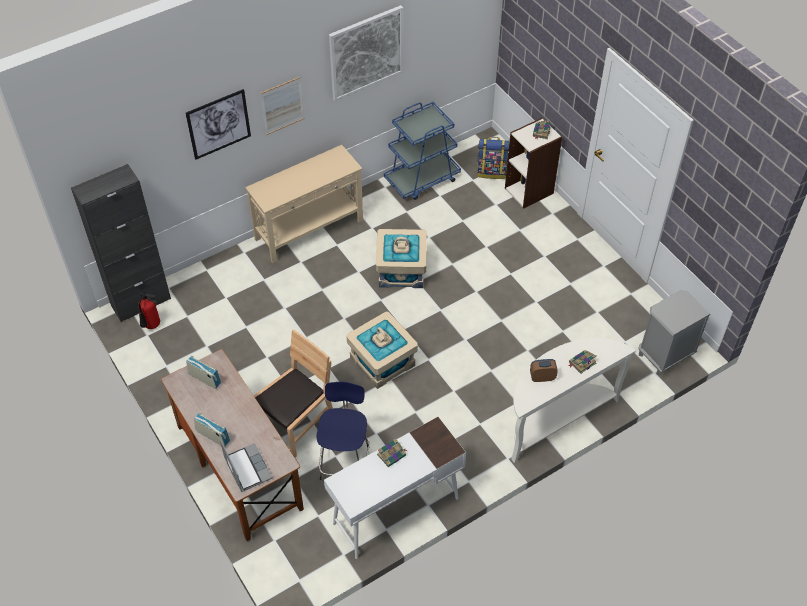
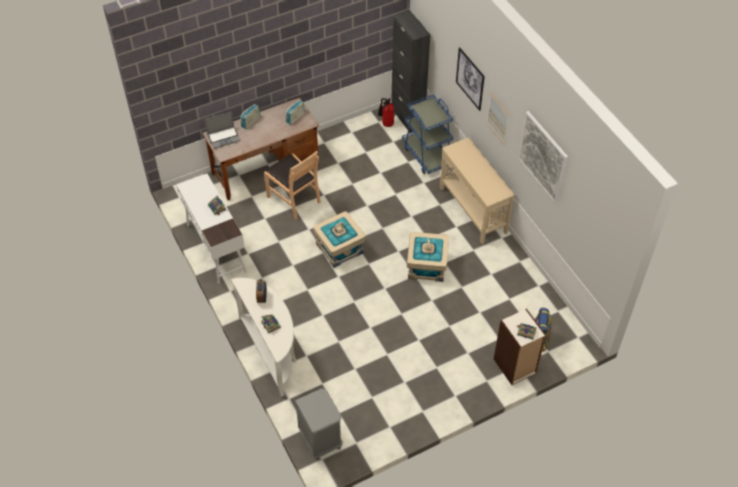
camera: 95 degrees right, 0 degrees up
(345, 460) = (260, 223): blue stool -> none
(422, 179) = (529, 288): blue cart -> blue cart (427, 155)

